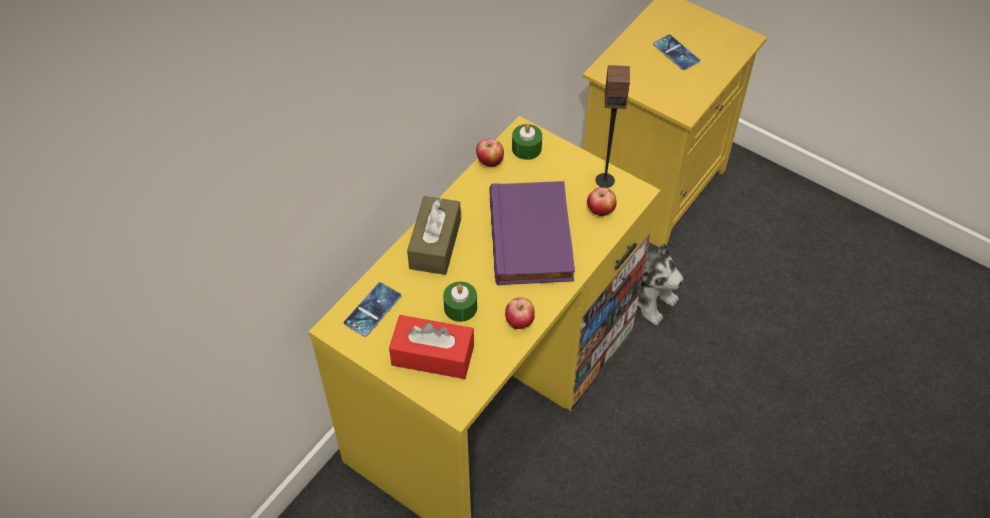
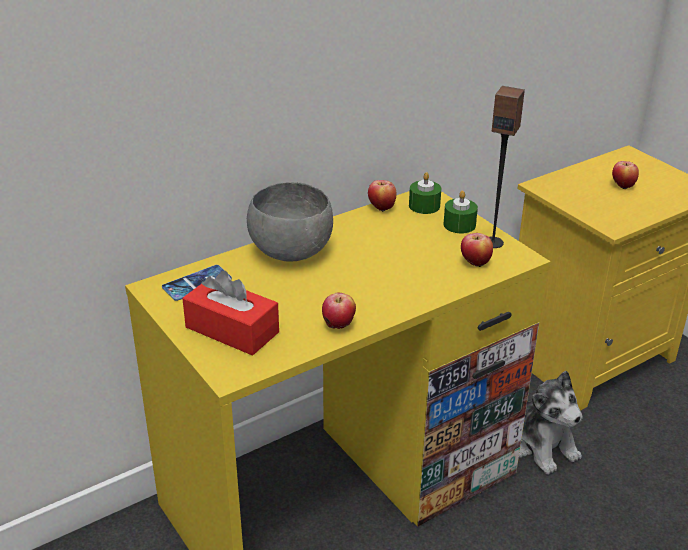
camera: 20 degrees right, 20 degrees down
(435, 244) = (290, 251): brown tissue box -> grey bowl
(460, 307) = (284, 301): green candle -> green candle (459, 225)
(533, 238) = (393, 267): purple book -> none
(676, 52) = (622, 186): phone -> apple

